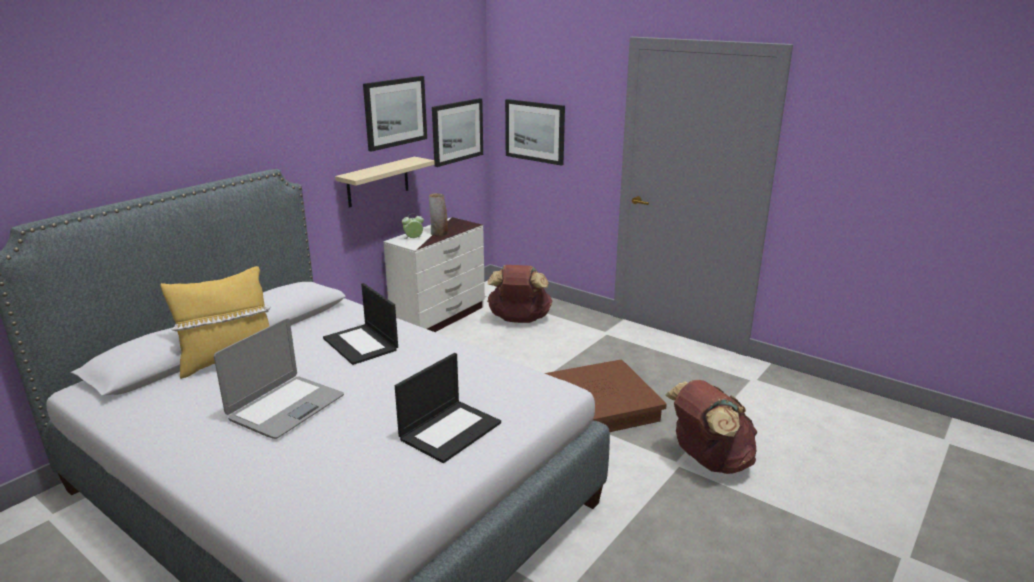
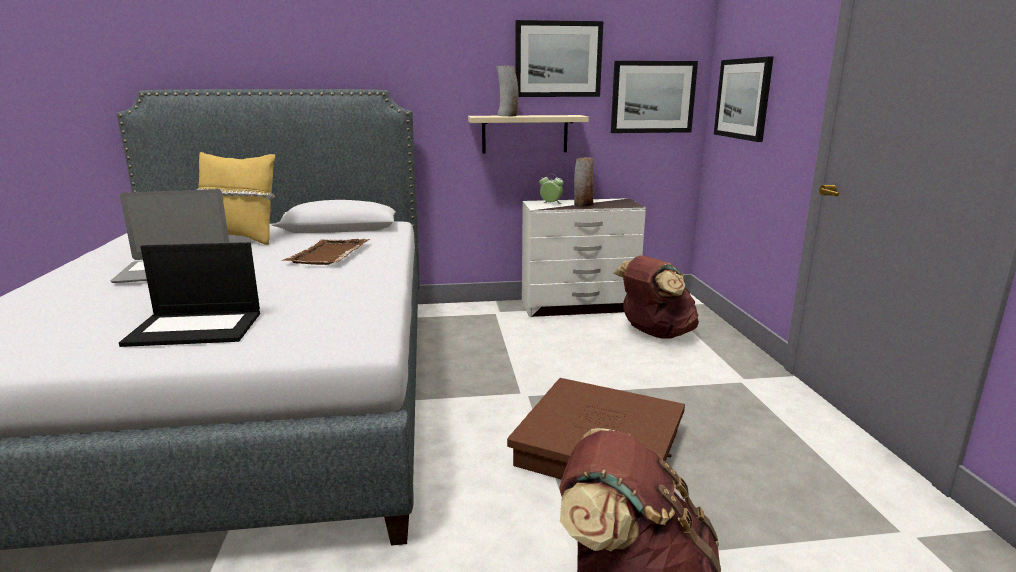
camera: 45 degrees right, 5 degrees down
(361, 344) = (328, 254): laptop -> brown tray
(374, 171) = (507, 116): none -> vase

